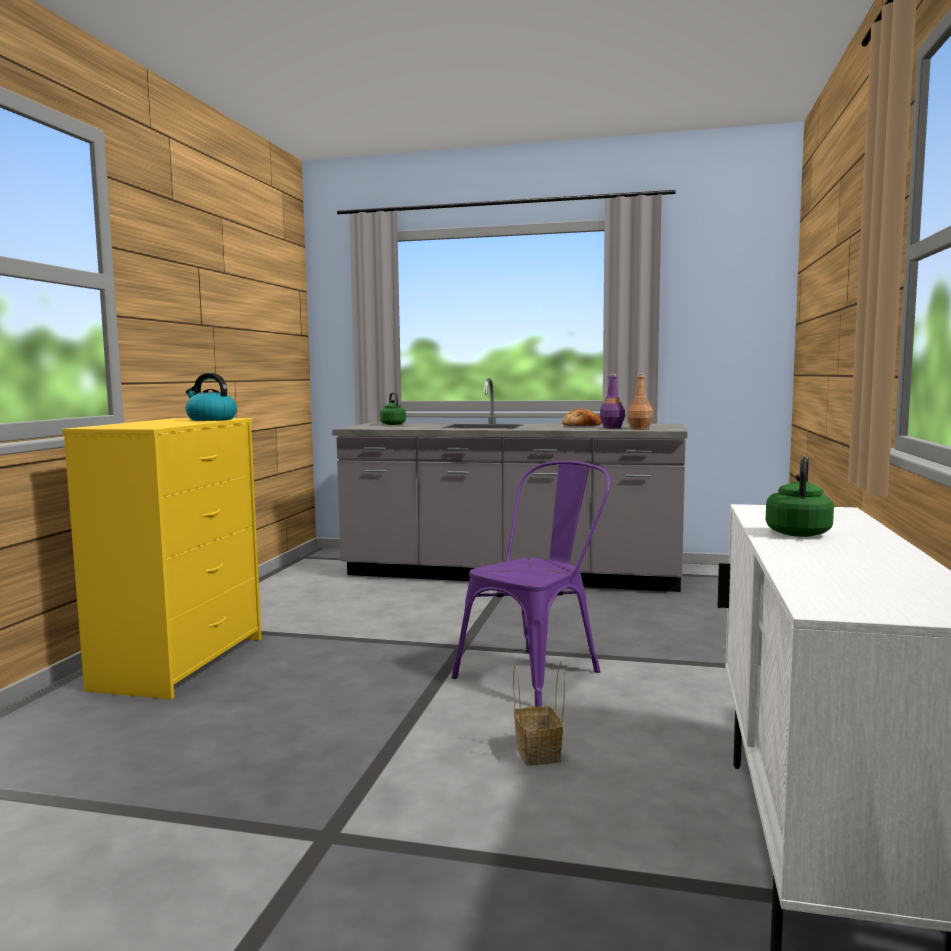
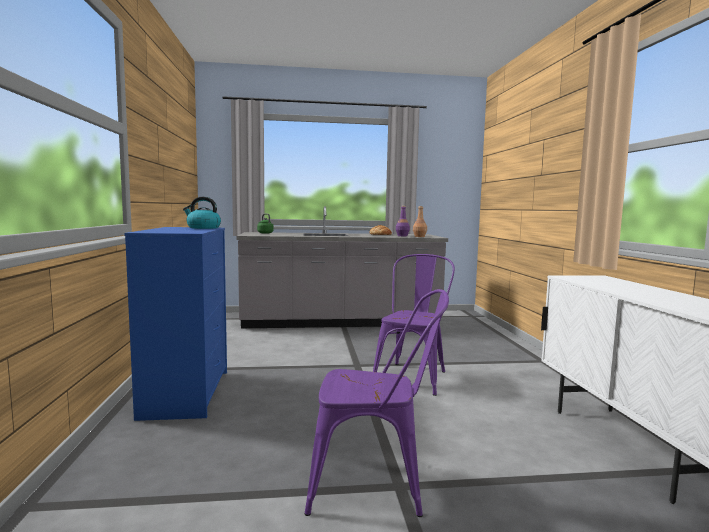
camera: 20 degrees left, 0 degrees up
(181, 662) = (186, 393): yellow dresser -> blue dresser
(297, 827) = (377, 484): none -> purple chair
(539, 753) = (462, 419): basket -> none
(798, 533) = (619, 288): green kettle -> none

